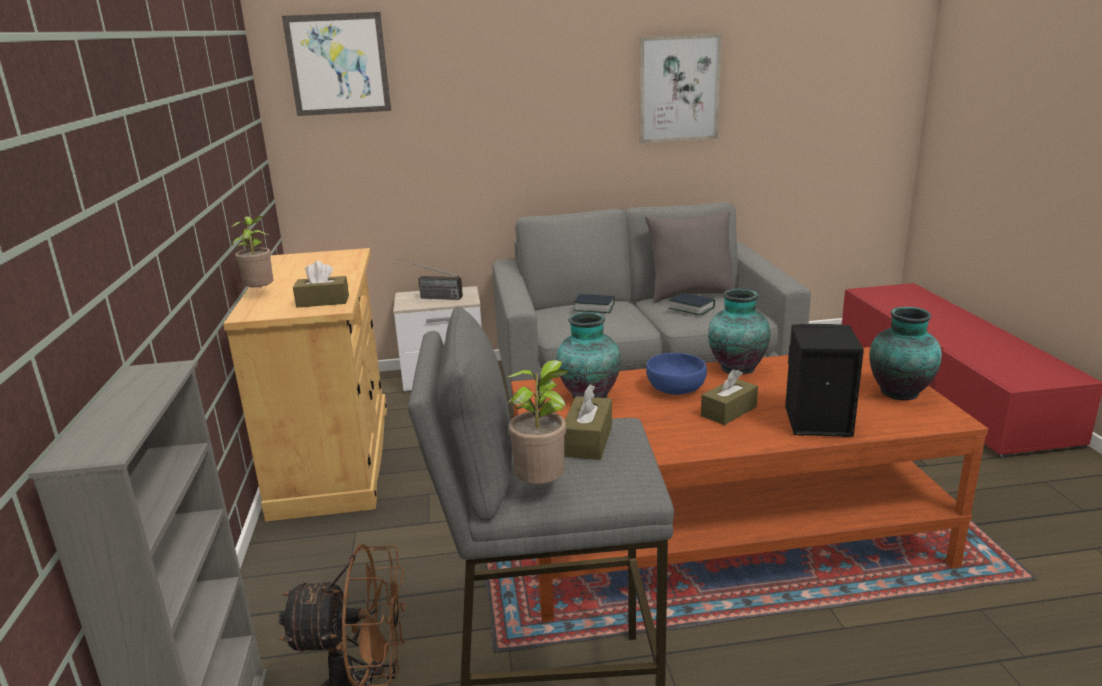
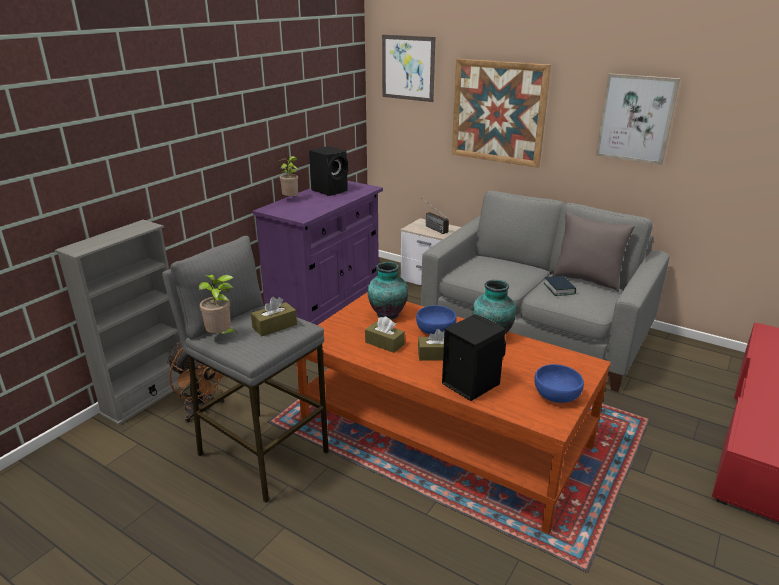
camera: 40 degrees right, 5 degrees up
(300, 268) = (330, 190): none -> black speaker
(323, 301) = (304, 213): brown tissue box -> brown tissue box (384, 343)
(334, 458) = (326, 302): beige cabinet -> purple cabinet
(498, 110) = (498, 112): none -> picture
(594, 308) = (501, 266): book -> none
(900, 393) = (556, 395): vase -> blue bowl

